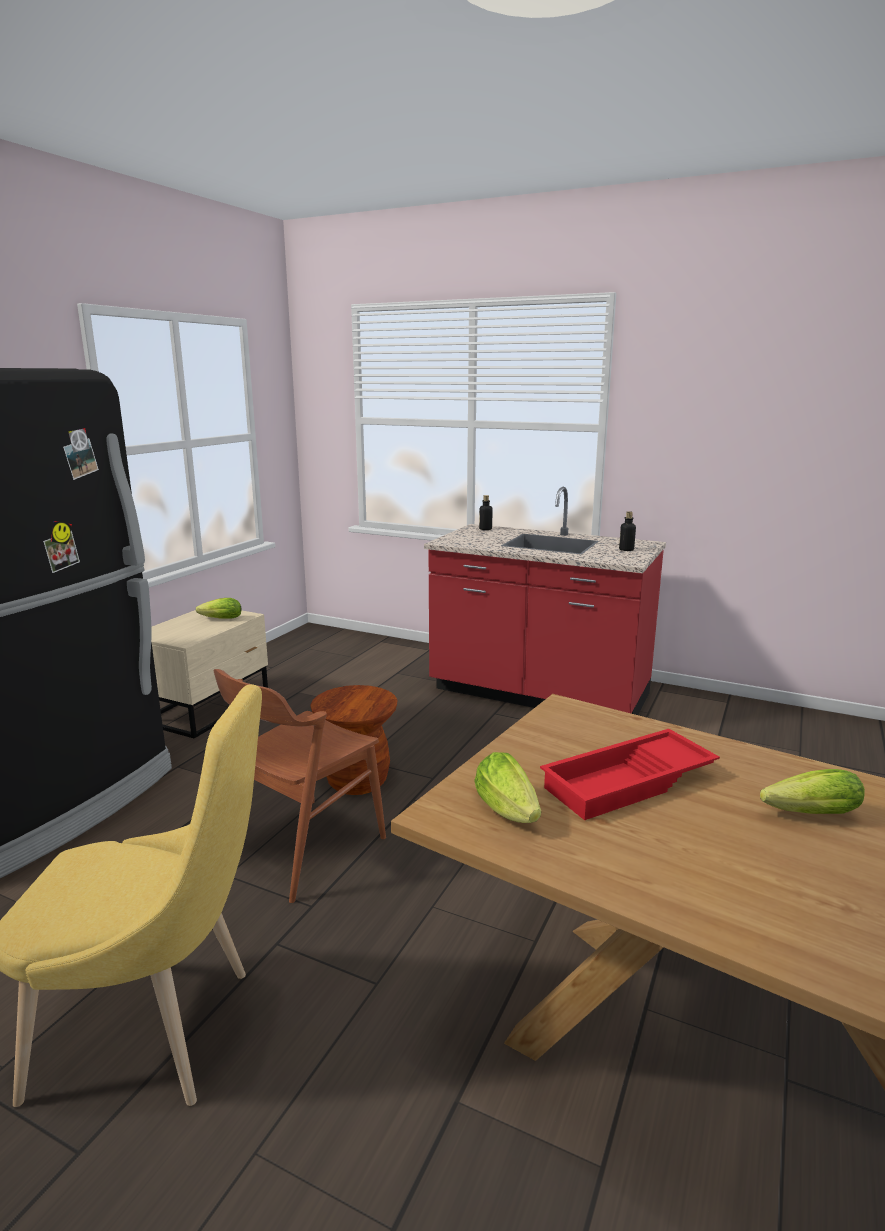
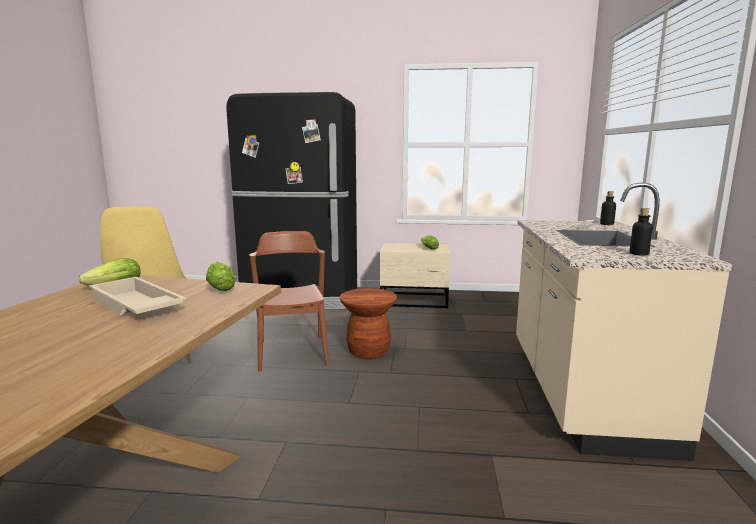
camera: 70 degrees right, 5 degrees down
(302, 847) = (292, 352): brown chair -> brown chair turned 60 degrees clockwise
(538, 694) = (581, 393): red counter -> beige counter
(629, 783) = (134, 306): red tray -> beige tray
(806, 814) = (65, 352): lettuce -> lettuce (220, 287)

